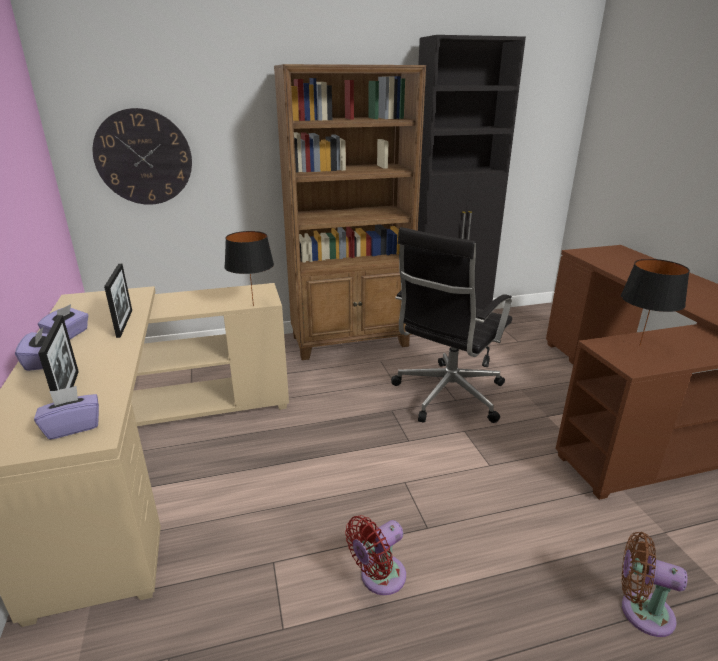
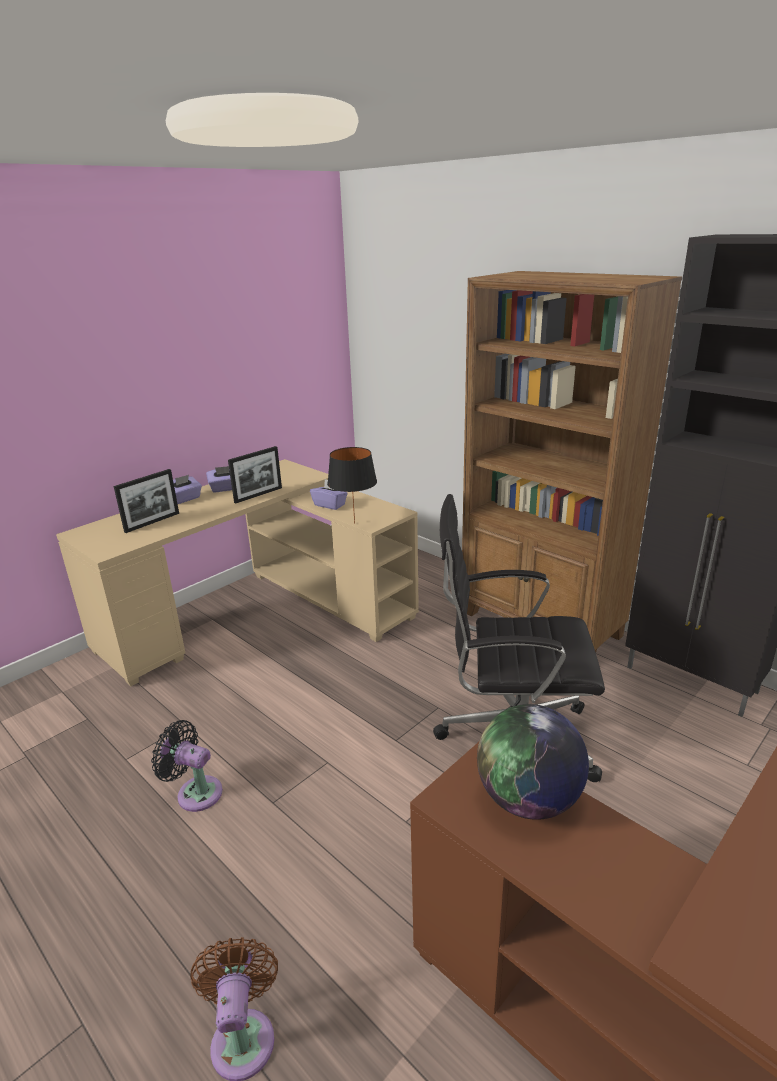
camera: 60 degrees right, 0 degrees up
(73, 427) = (113, 541): purple tissue box -> purple tissue box (330, 505)
(143, 157) = (404, 354): wall clock -> none
(379, 577) = (195, 792): red fan -> black fan
(640, 346) = (528, 799): black table lamp -> globe

